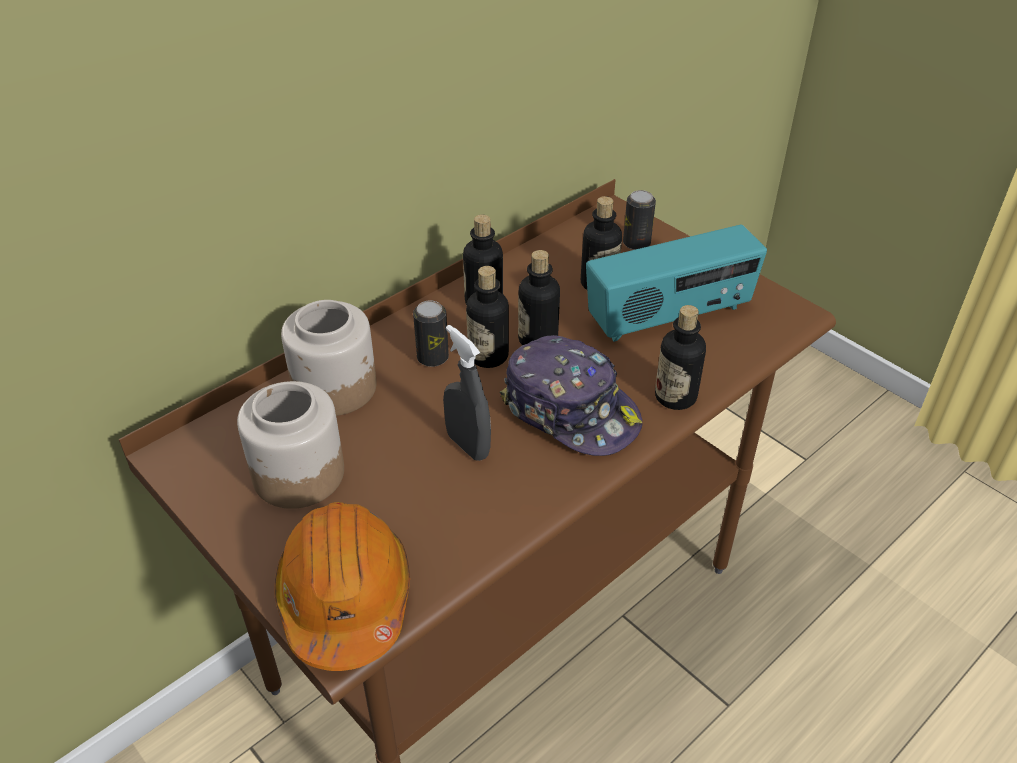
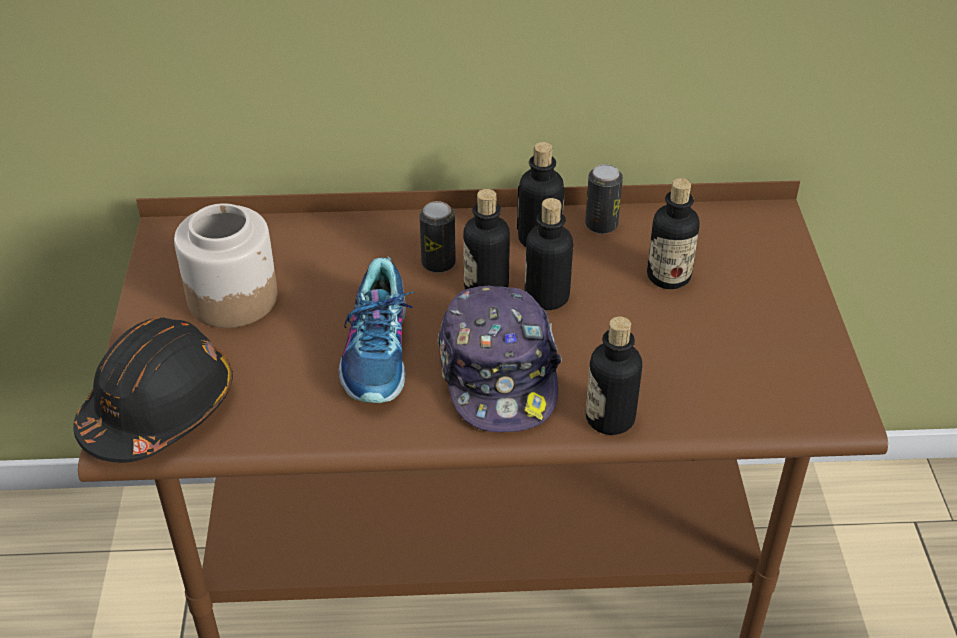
camera: 40 degrees right, 0 degrees up
(336, 387) = (335, 246): jar -> none
(345, 598) = (159, 409): orange hard hat -> black hard hat
(468, 445) = (379, 352): grey spray bottle -> shoe
(636, 243) = (757, 257): can -> can (601, 225)
(669, 317) = (699, 344): radio -> none

